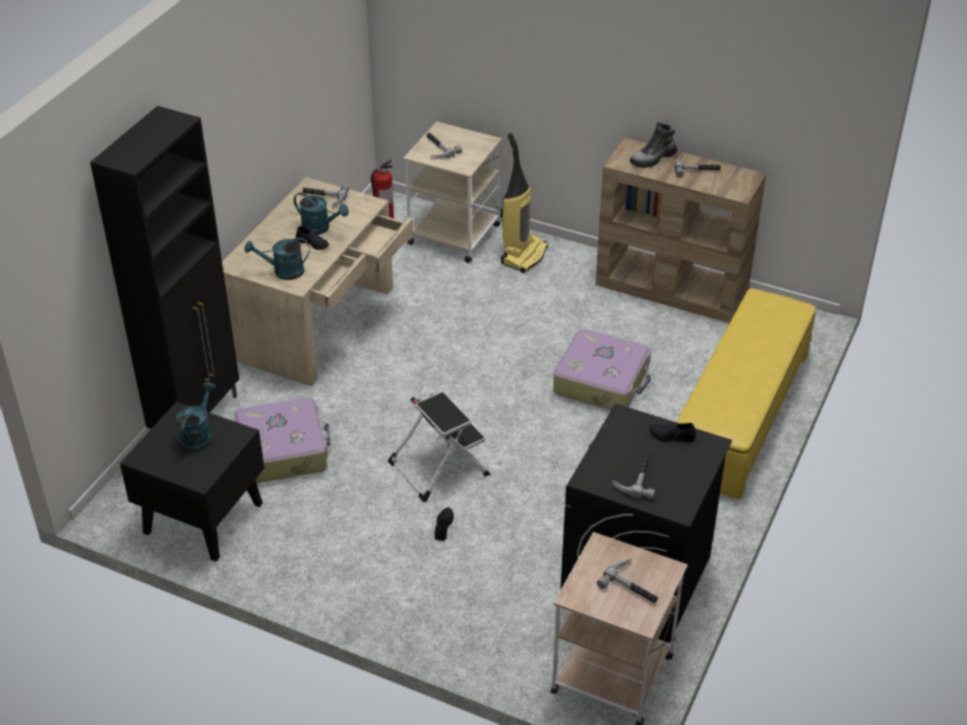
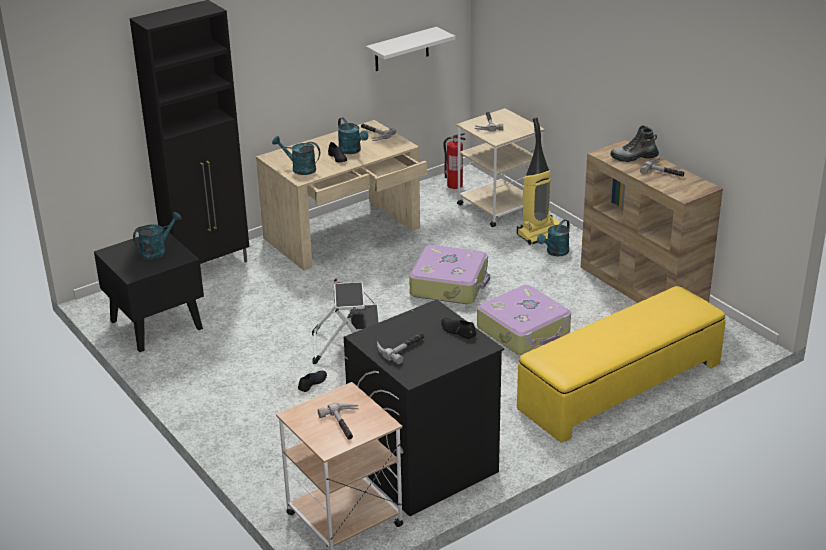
camera: 30 degrees right, 10 degrees down
(283, 450) = (246, 302): suitcase -> suitcase (450, 284)
(318, 85) = (401, 49): none -> white shelf
(556, 274) = (555, 252): none -> turquoise watering can

